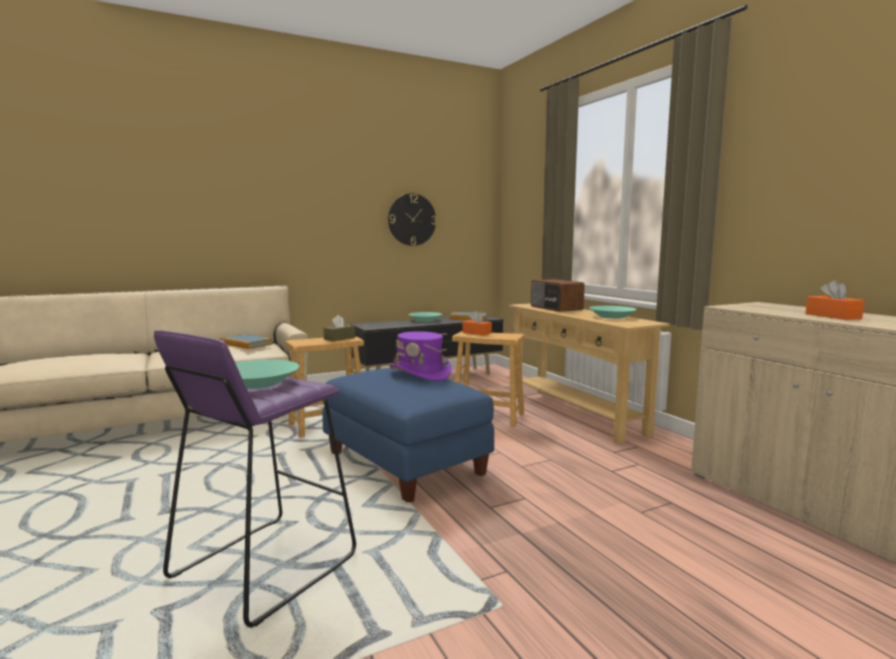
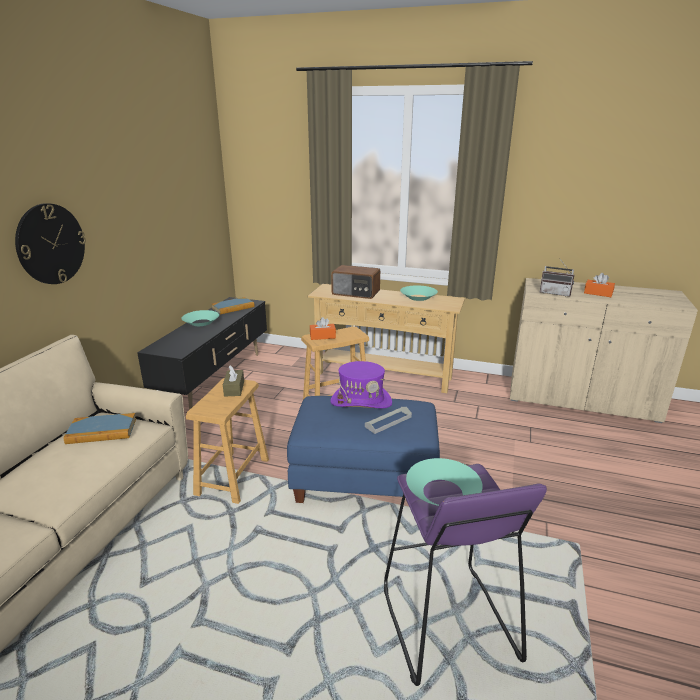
camera: 45 degrees left, 15 degrees up
(407, 387) = (388, 422): none -> grey tray
(412, 219) = (165, 213): wall clock -> wall clock (50, 244)
(754, 310) = (555, 293): none -> radio

